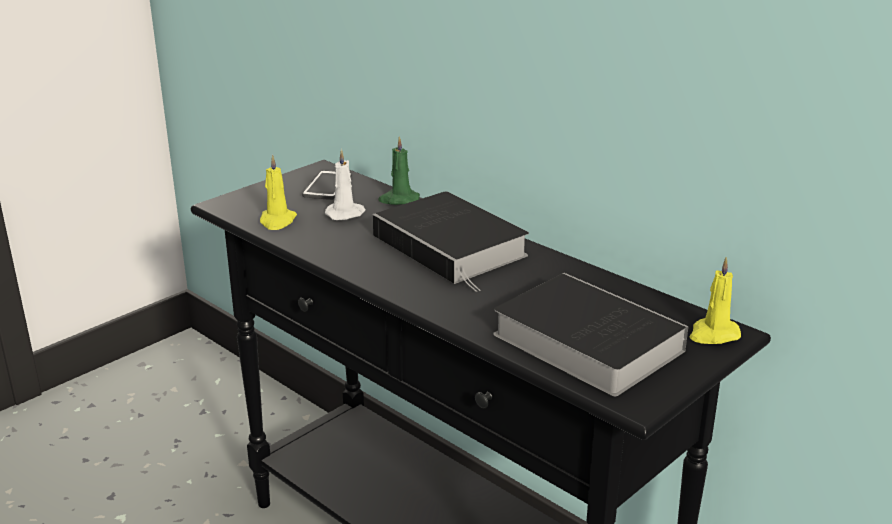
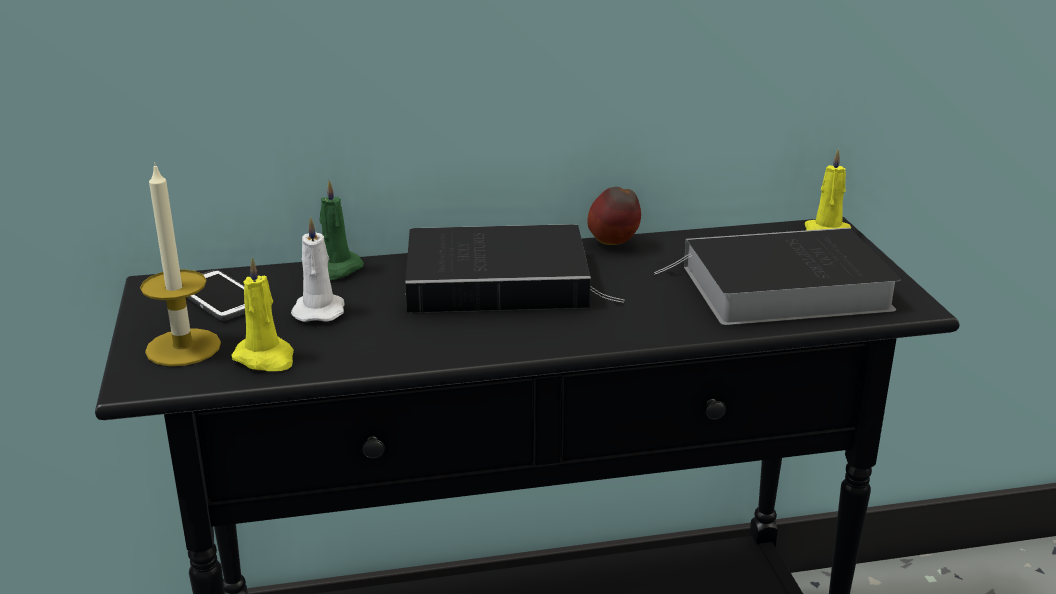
camera: 55 degrees left, 0 degrees up
(265, 199) = (183, 347): none -> candle
(561, 263) = (614, 244): none -> apple

